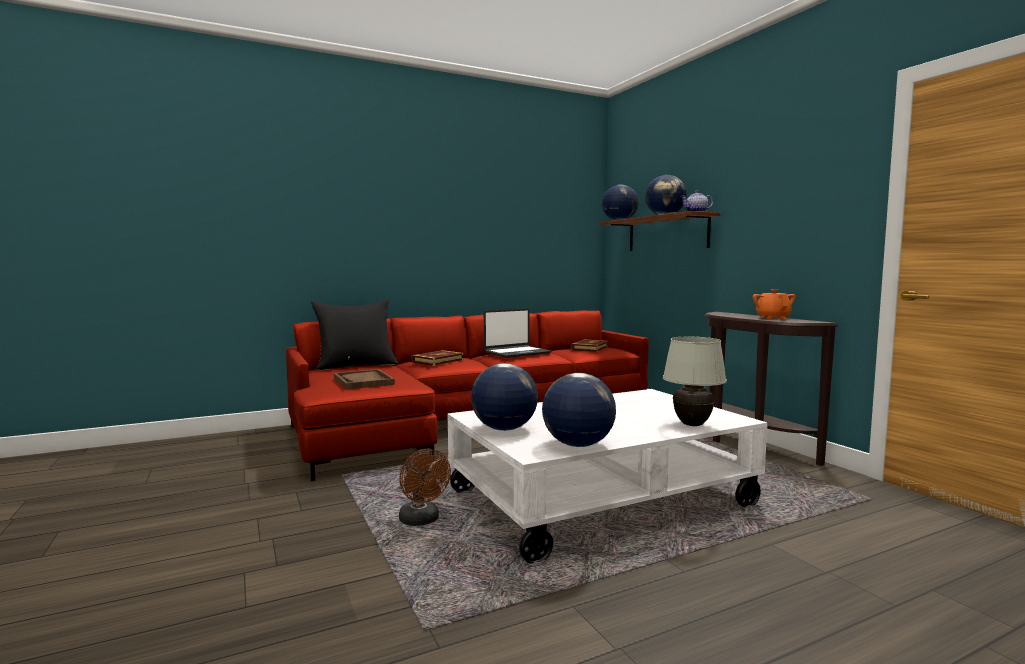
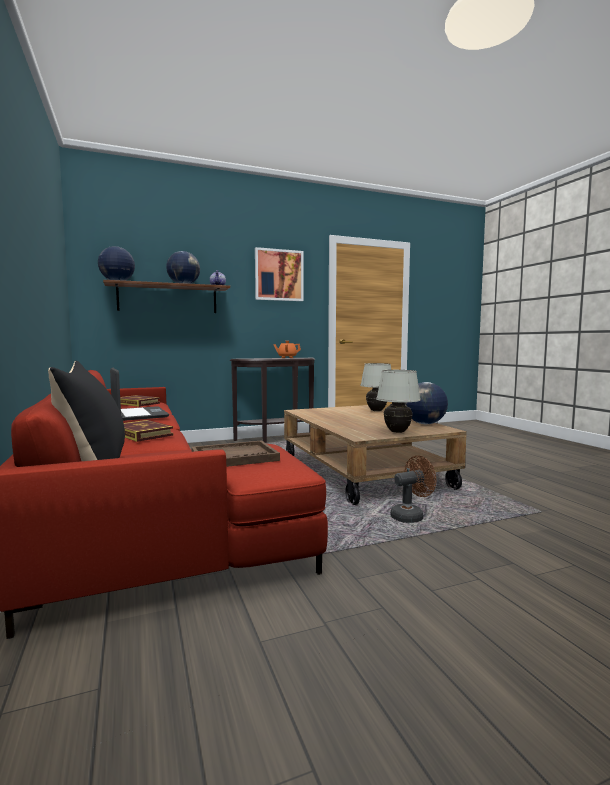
camera: 85 degrees left, 0 degrees up
(504, 429) = (397, 432): globe -> white table lamp
(600, 498) = (361, 472): white coffee table -> brown coffee table
(793, 177) = (279, 275): none -> picture

